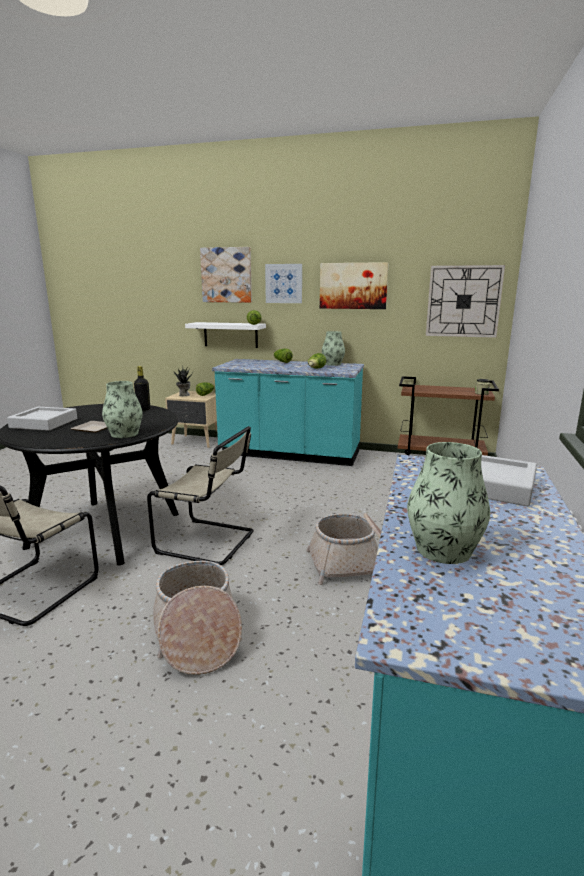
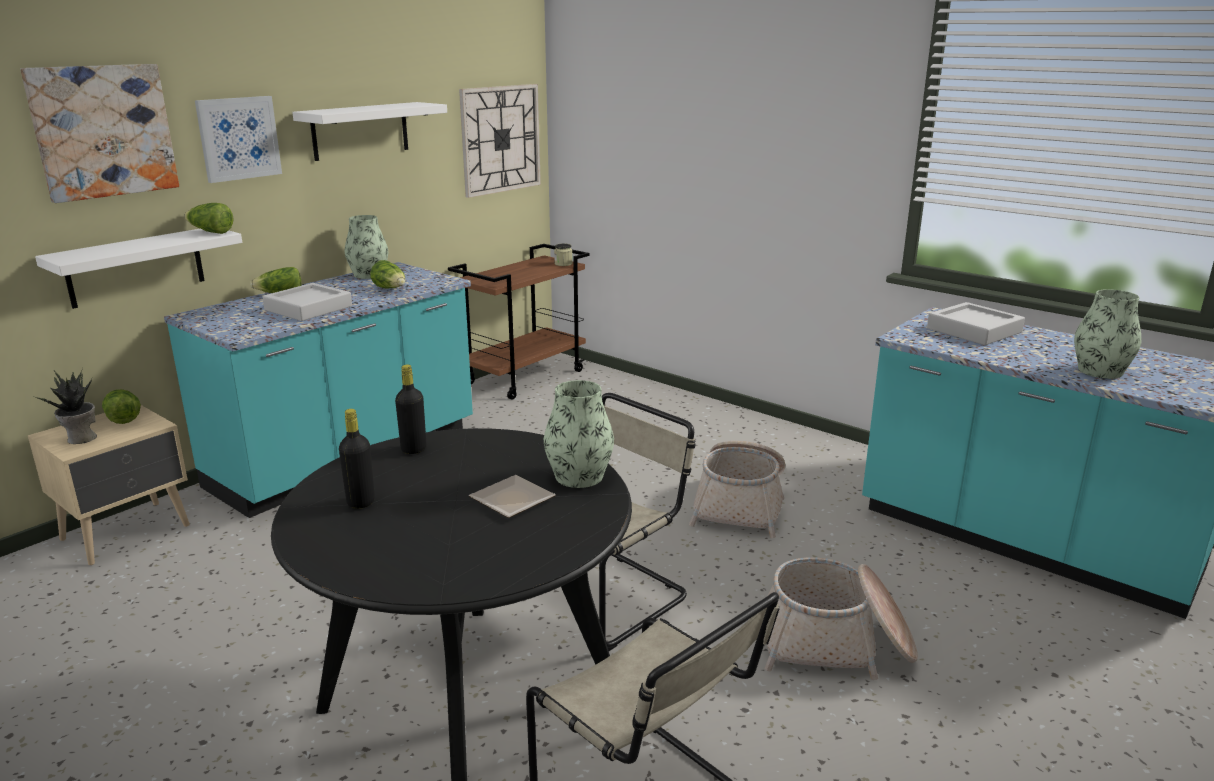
camera: 65 degrees left, 5 degrees up
(44, 423) = (406, 549): grey tray -> grey tray (308, 308)
(87, 412) = (361, 502): none -> black bottle
(353, 286) = (360, 131): picture -> white shelf

